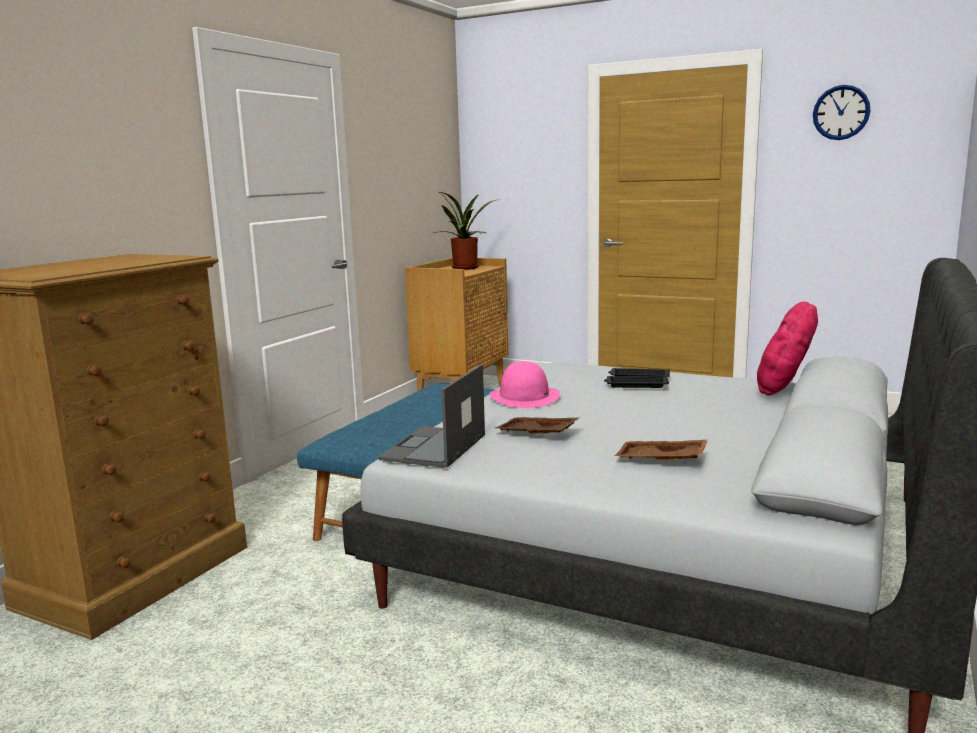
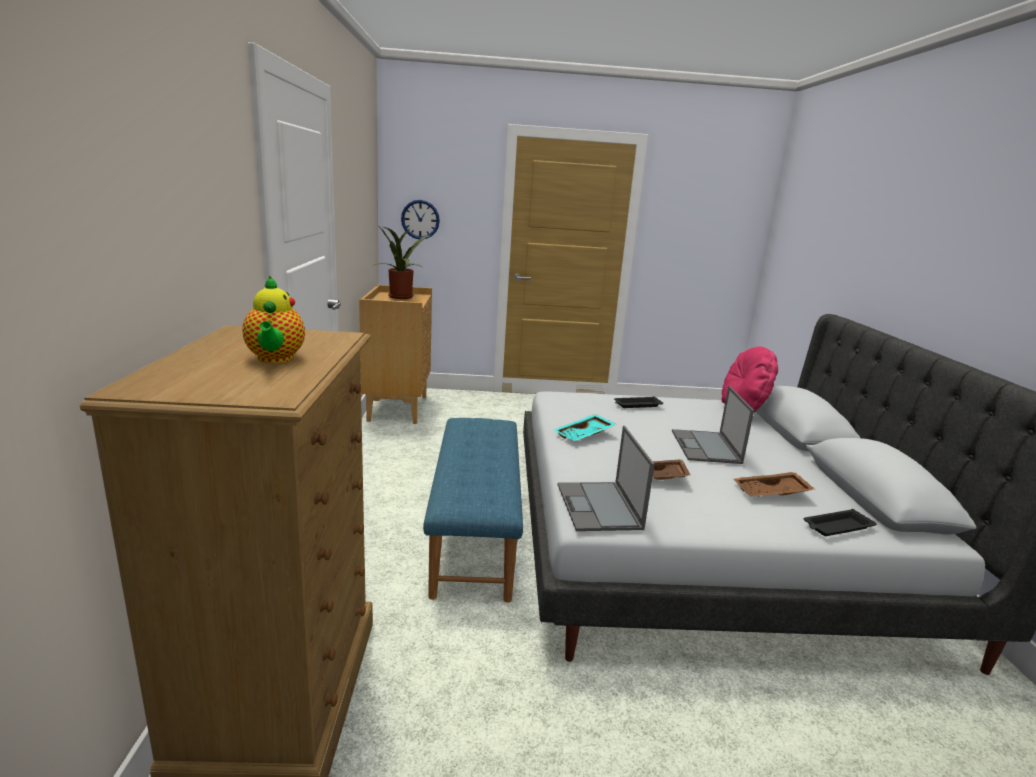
camera: 30 degrees left, 5 degrees up
(97, 265) = (275, 359): none -> teapot
(524, 397) = (585, 435): pink hat -> turquoise tray
(635, 385) = (649, 414): black tray -> black tray (837, 527)
(655, 417) = (706, 447): none -> laptop
(841, 112) = (698, 191): wall clock -> wall clock (420, 219)

